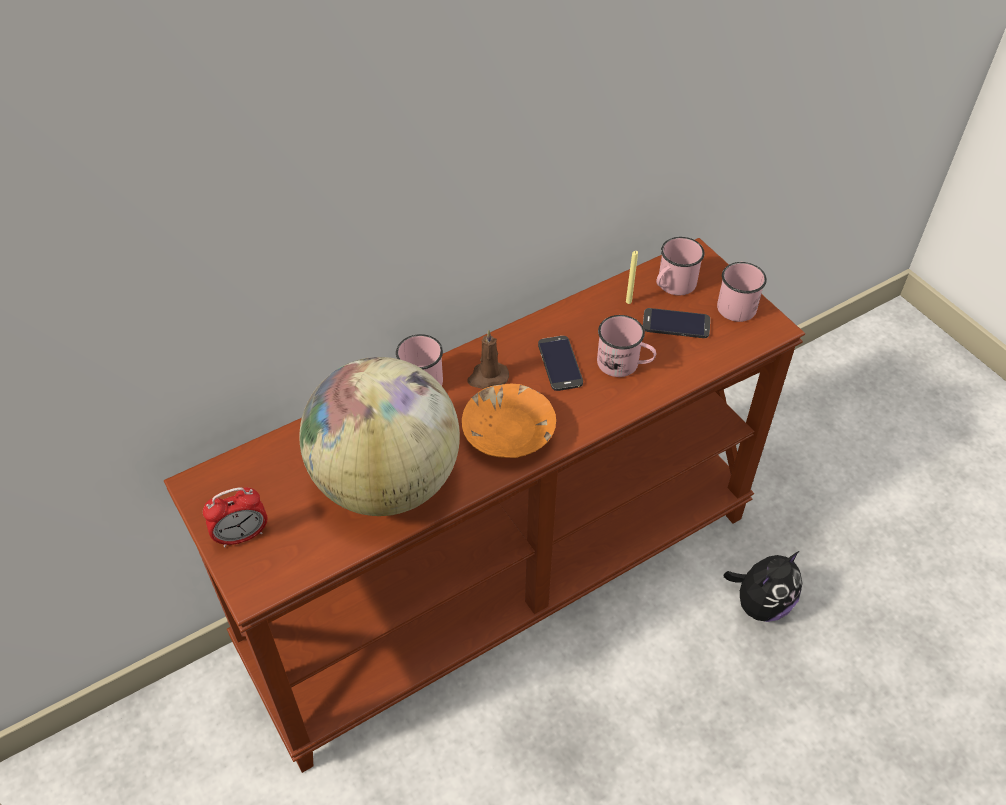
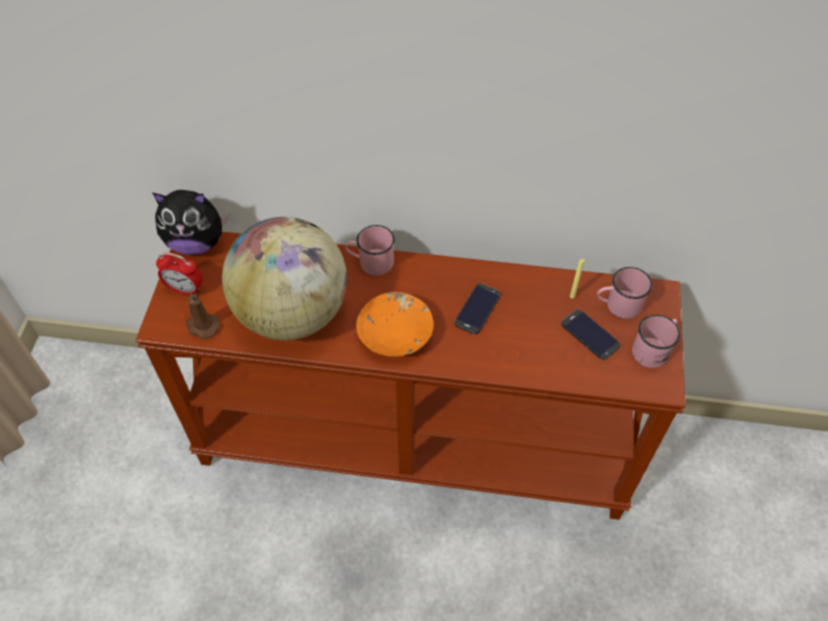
camera: 40 degrees right, 5 degrees up
(487, 377) = (420, 287): brown candle -> brown candle (202, 326)
(624, 364) = (521, 339): pink mug -> none
(760, 603) = (575, 587): plush toy -> plush toy (197, 242)

